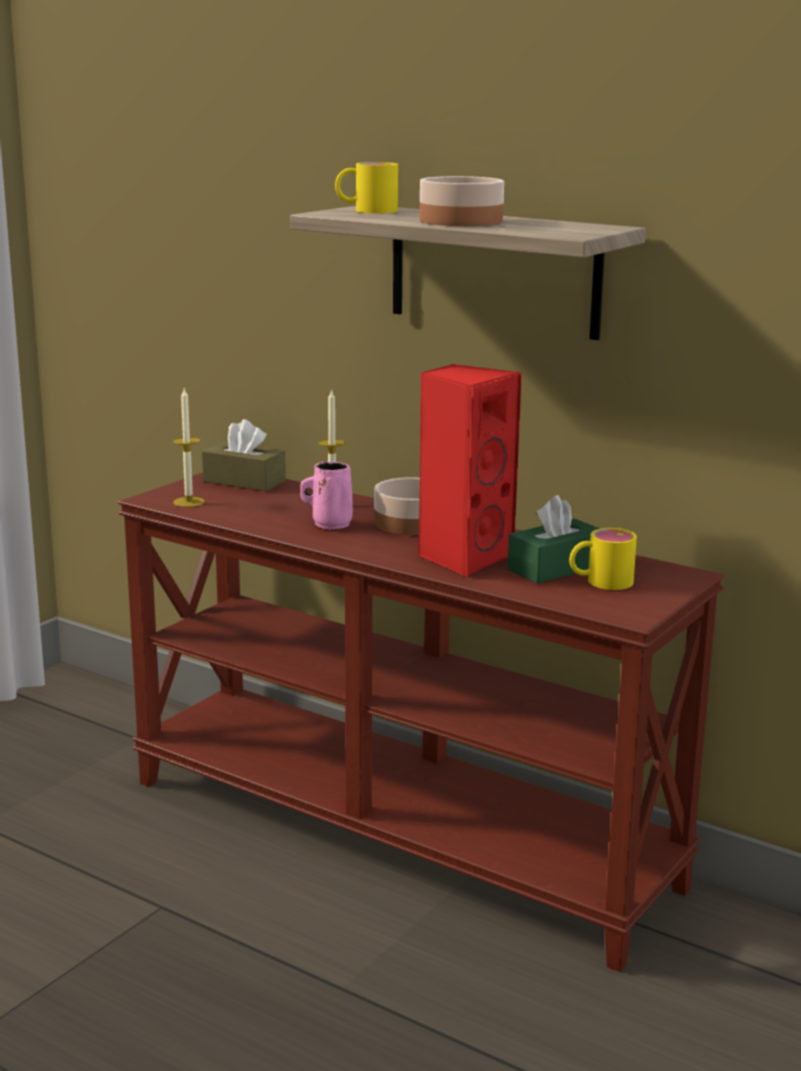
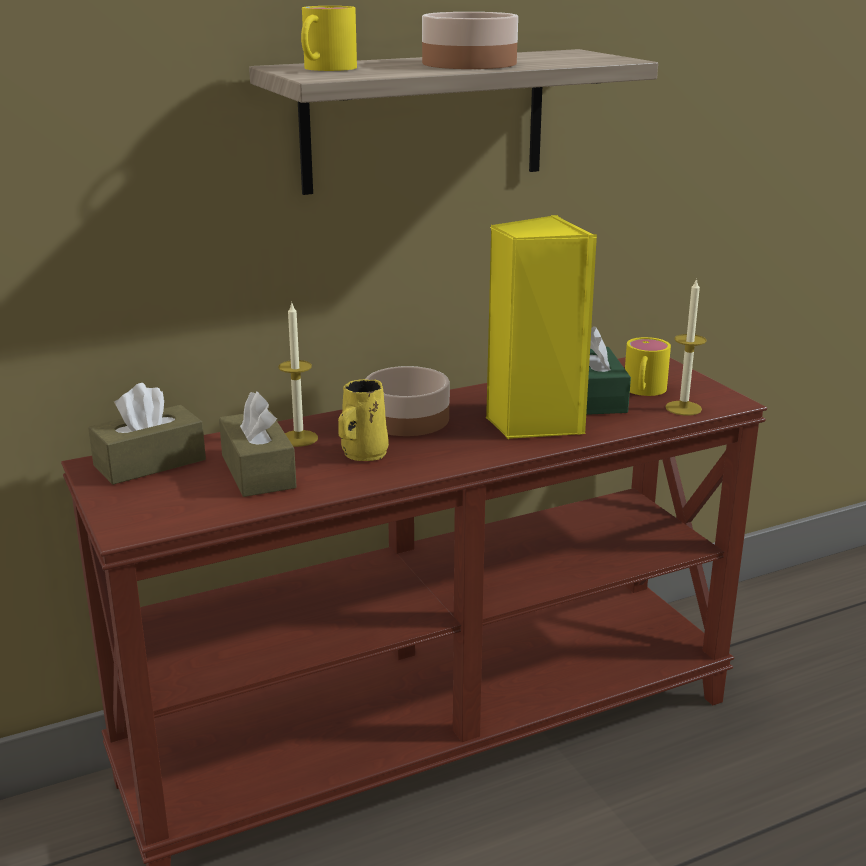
camera: 60 degrees left, 5 degrees up
(189, 502) = (179, 509): candle -> candle (683, 408)
(265, 506) = (258, 471): none -> brown tissue box
(329, 524) = (363, 454): pink mug -> yellow mug
(463, 558) = (532, 423): red speaker -> yellow speaker

